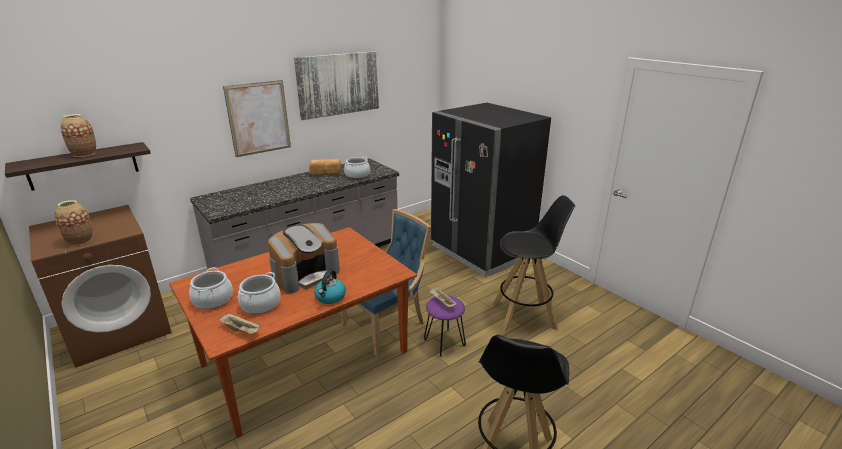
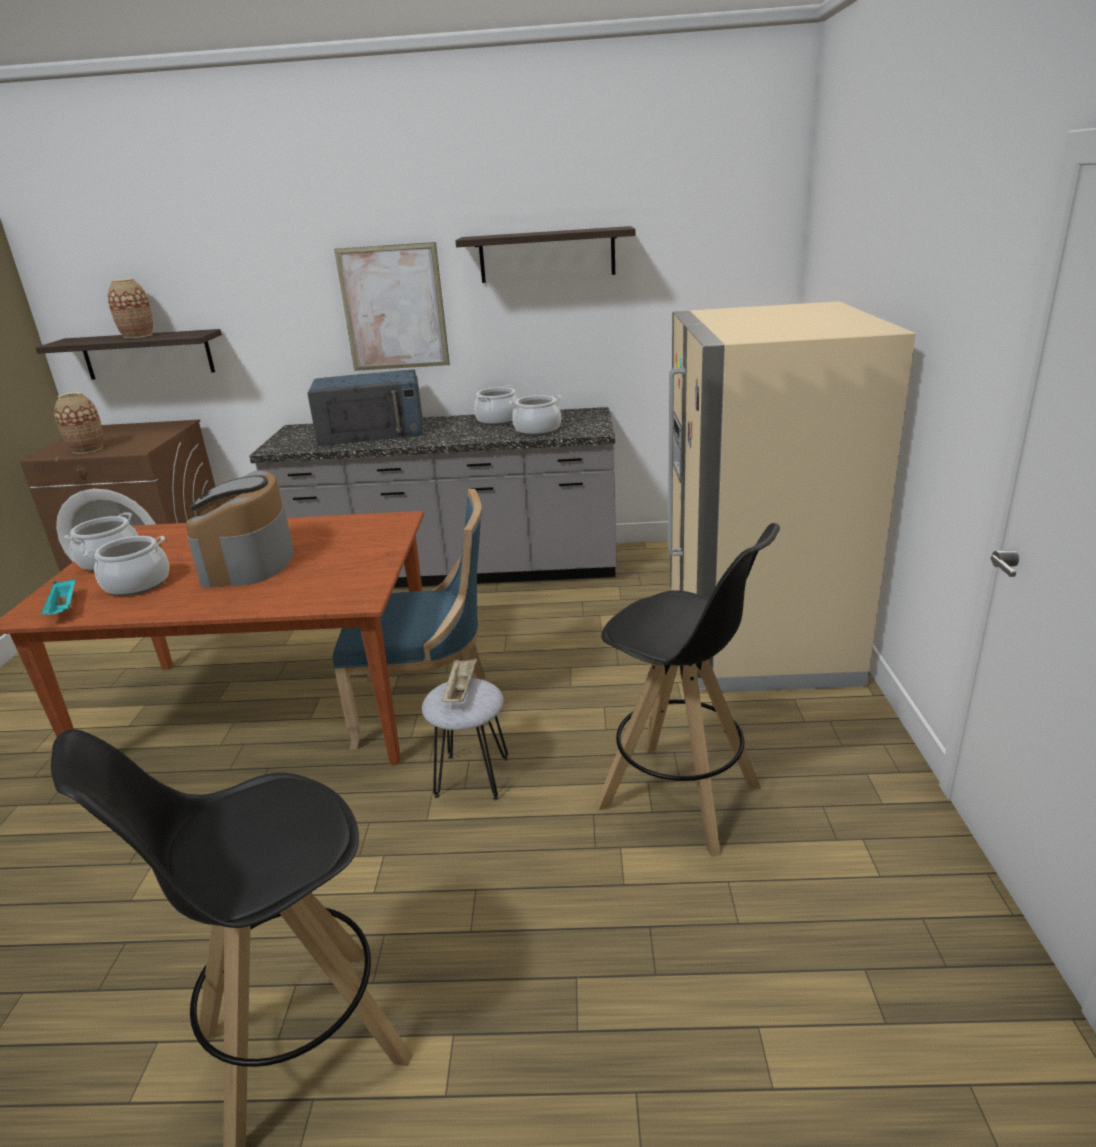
camera: 40 degrees right, 0 degrees up
(241, 330) = (64, 609): beige tray -> turquoise tray
(263, 191) = (372, 431): none -> blue microwave
(306, 274) = (249, 562): coffee machine -> coffee machine turned 90 degrees clockwise
(325, 173) = (498, 420): bread -> cooking pot
(330, 297) = (216, 603): kettle -> none
(338, 84) = (547, 255): picture -> shelf
(444, 342) = (473, 777): purple stool -> grey stool
(481, 251) = (757, 640): black fridge -> beige fridge

